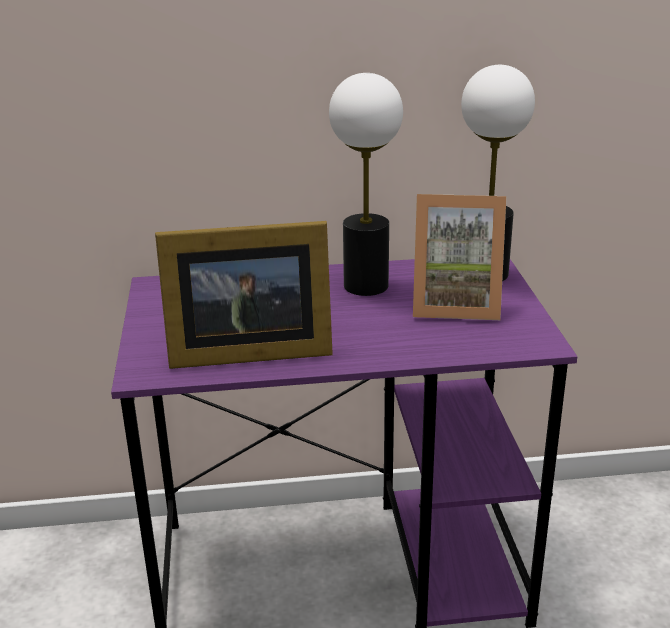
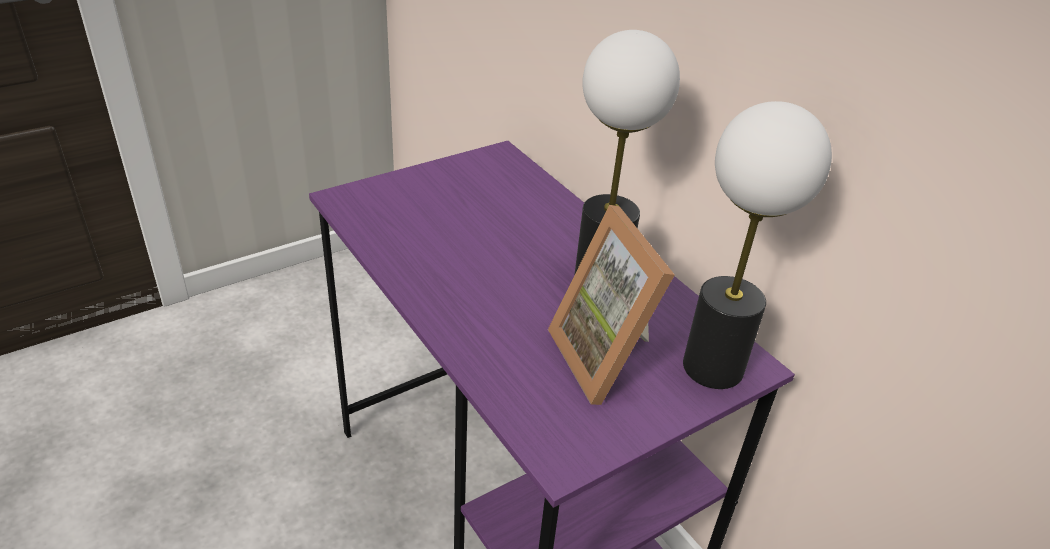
camera: 60 degrees right, 10 degrees up
(244, 351) = (411, 239): picture frame -> none

